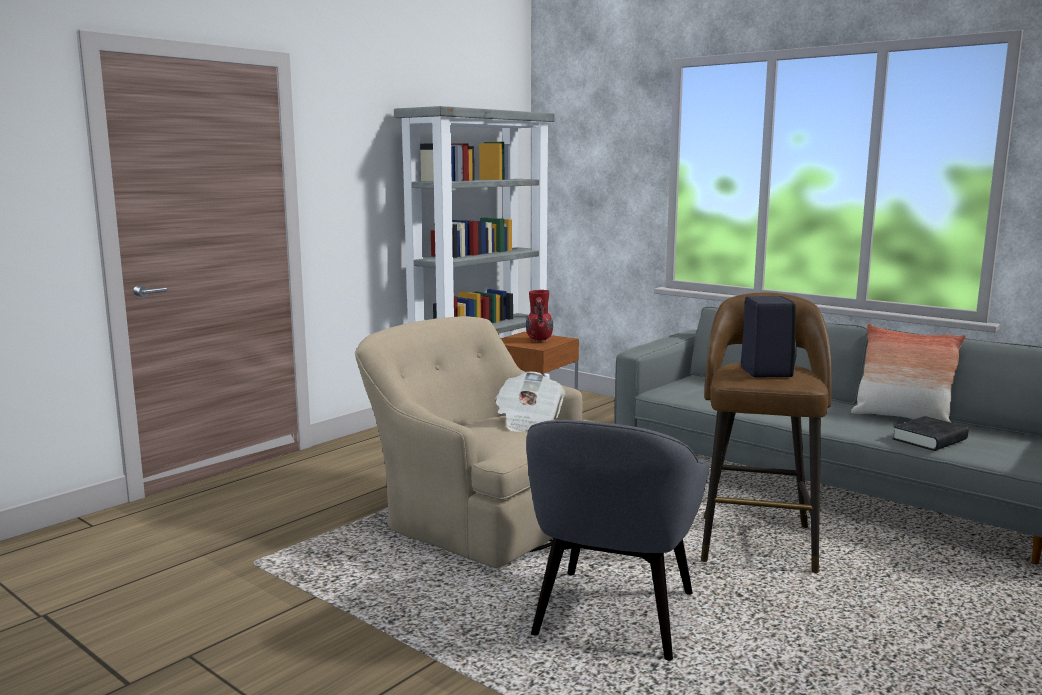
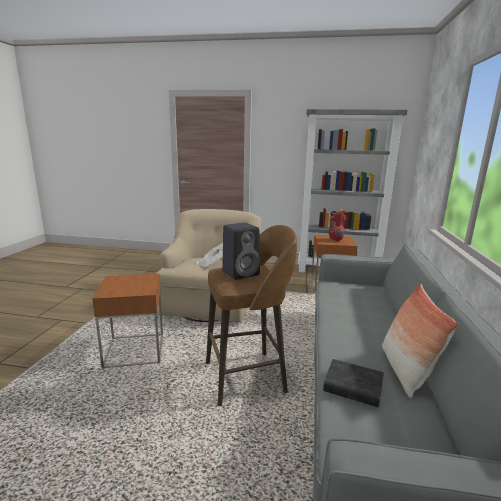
camera: 60 degrees right, 5 degrees up
(613, 616) = (134, 350): grey armchair -> brown side table

